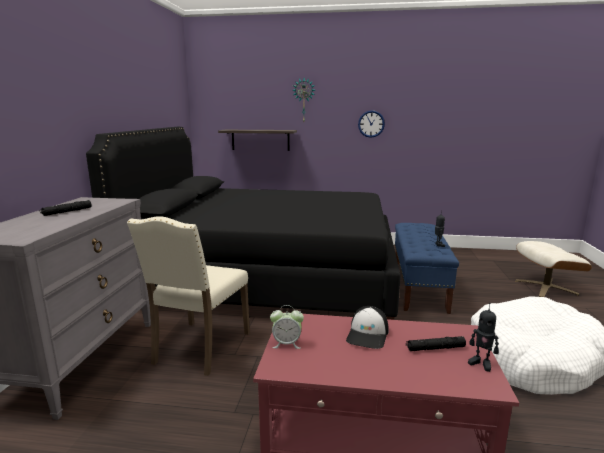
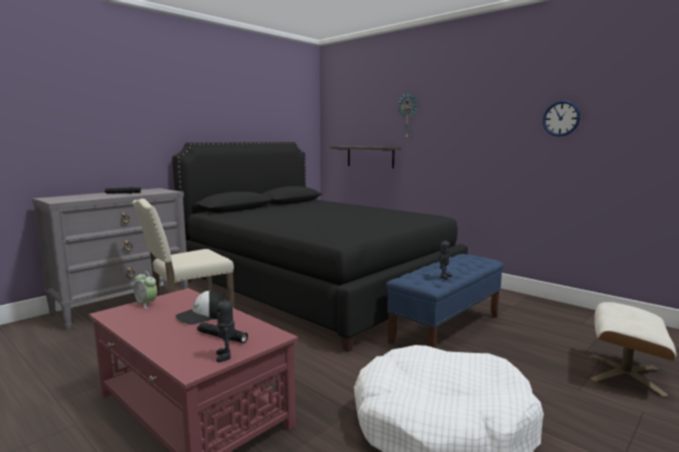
camera: 35 degrees right, 5 degrees down
(371, 124) = (472, 140): wall clock -> wall clock (561, 118)

